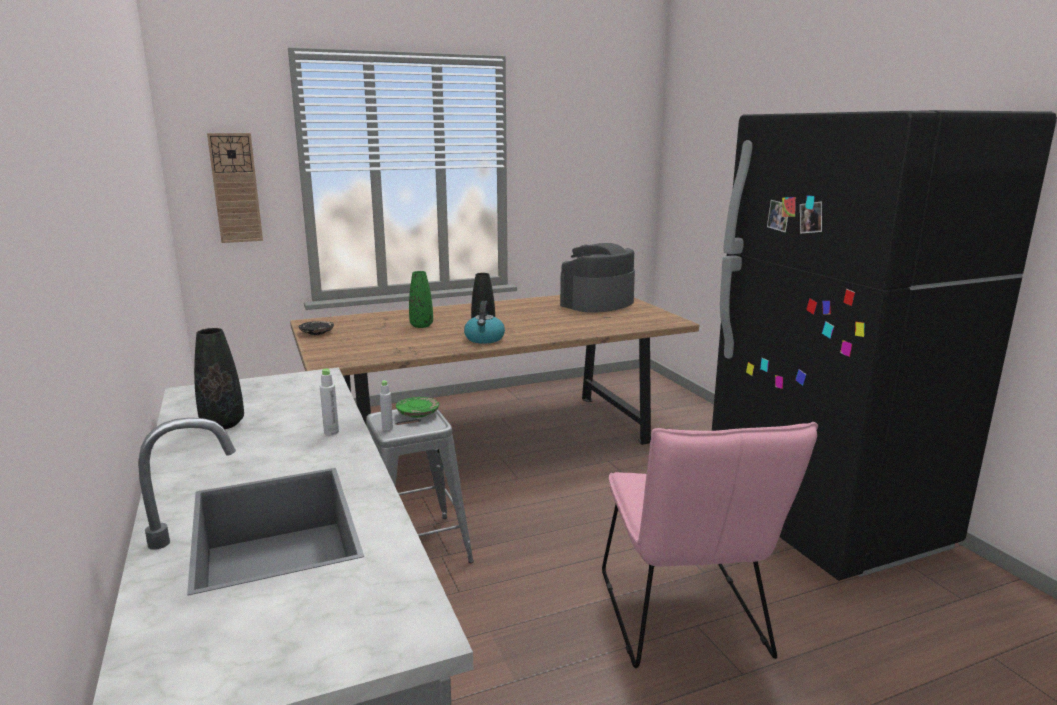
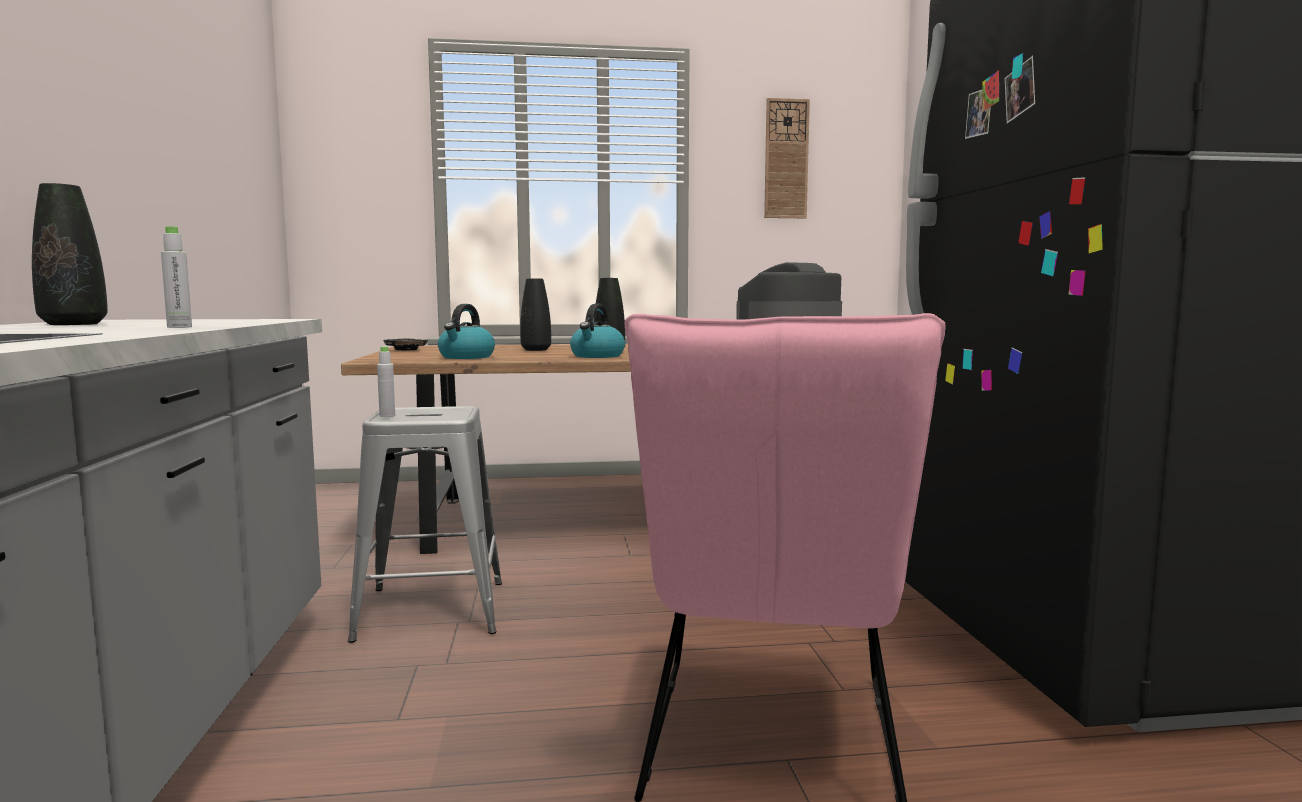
camera: 15 degrees right, 10 degrees down
(235, 188) = (359, 196): wall clock -> wall clock (786, 159)
(389, 349) = (466, 357): none -> kettle
(418, 413) = (445, 410): green plate -> none
(421, 325) = (536, 350): green vase -> black vase

